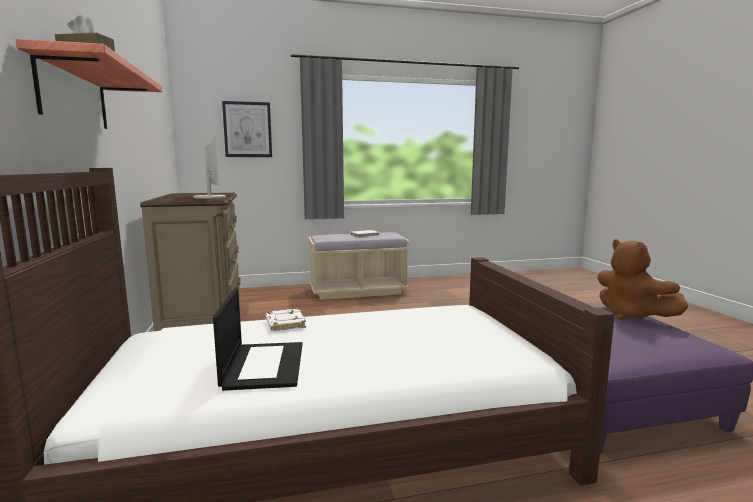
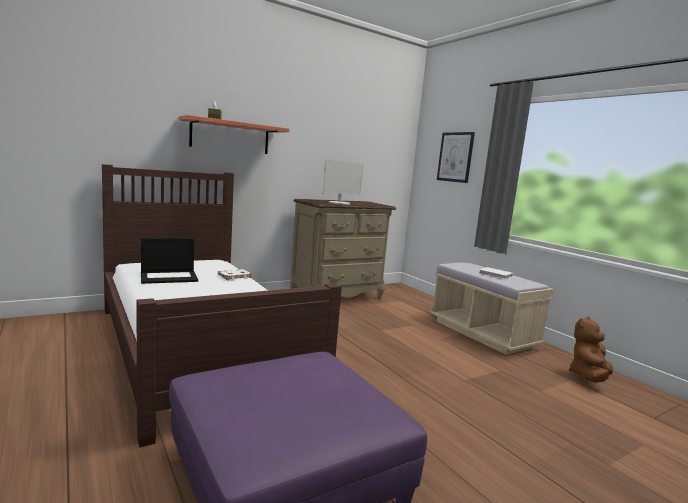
camera: 70 degrees right, 0 degrees up
(631, 316) = (347, 413): brown plush toy -> brown plush toy (589, 377)

